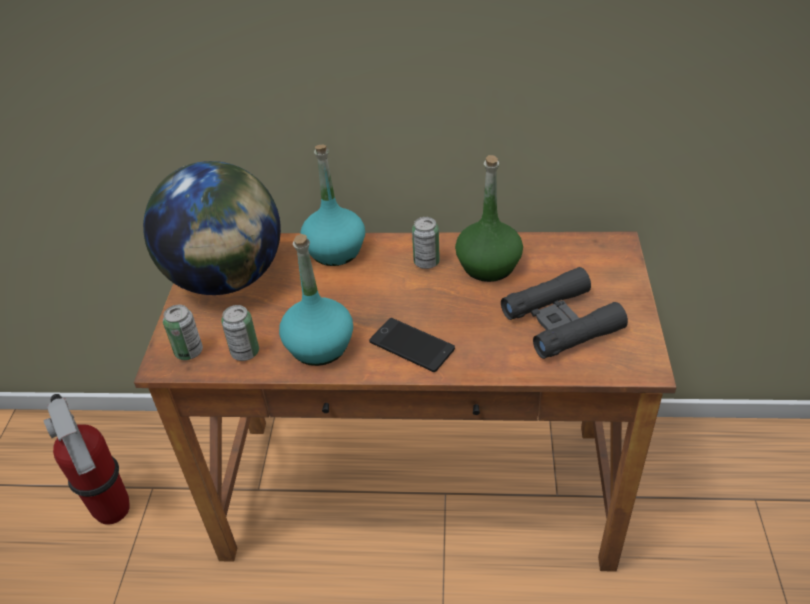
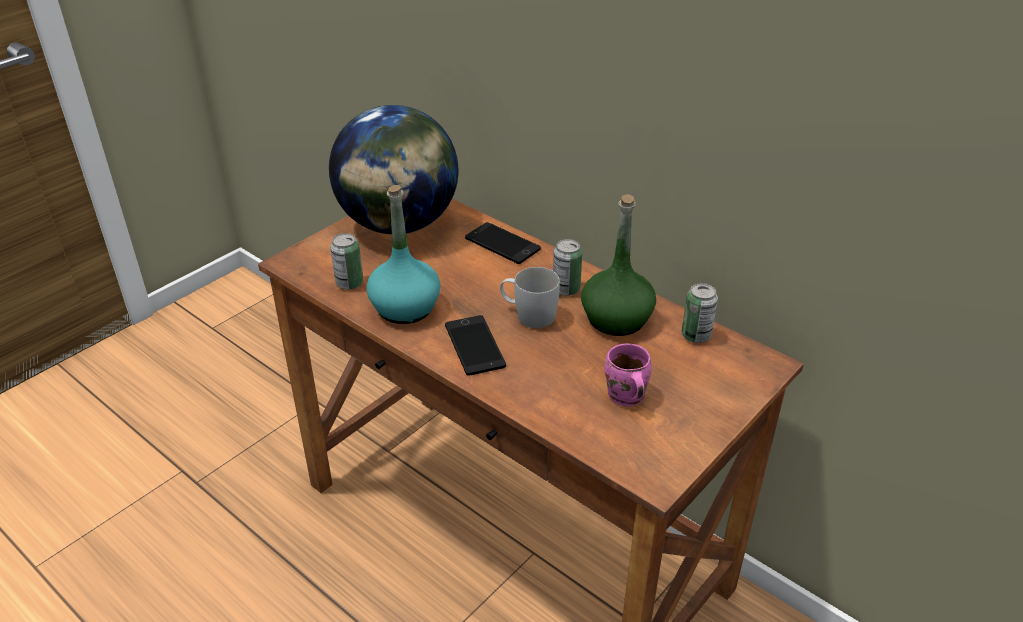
camera: 35 degrees right, 5 degrees down
(113, 511) = (276, 401): fire extinguisher -> none
(189, 352) = (314, 262): can -> can (696, 335)
(335, 251) = (502, 244): turquoise bottle -> phone
(422, 298) = (528, 315): none -> white mug
(561, 321) = (624, 398): black binoculars -> pink mug

